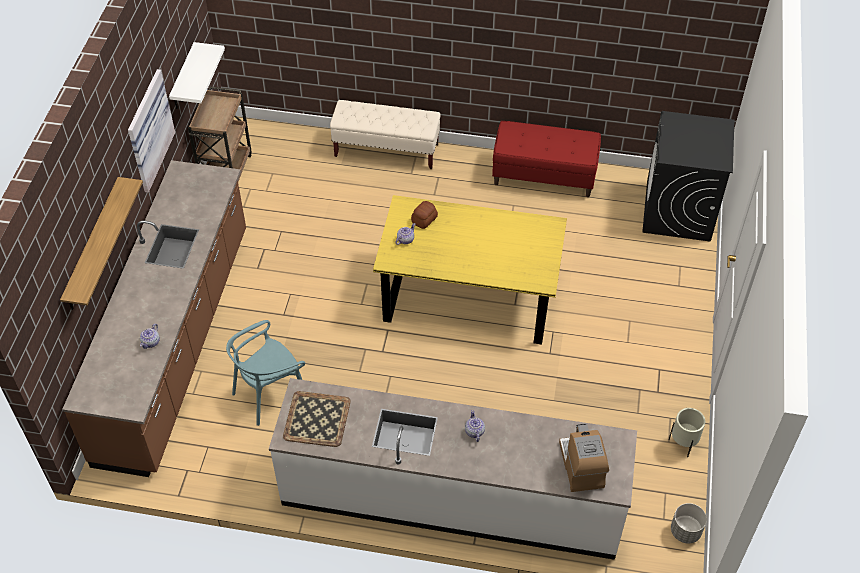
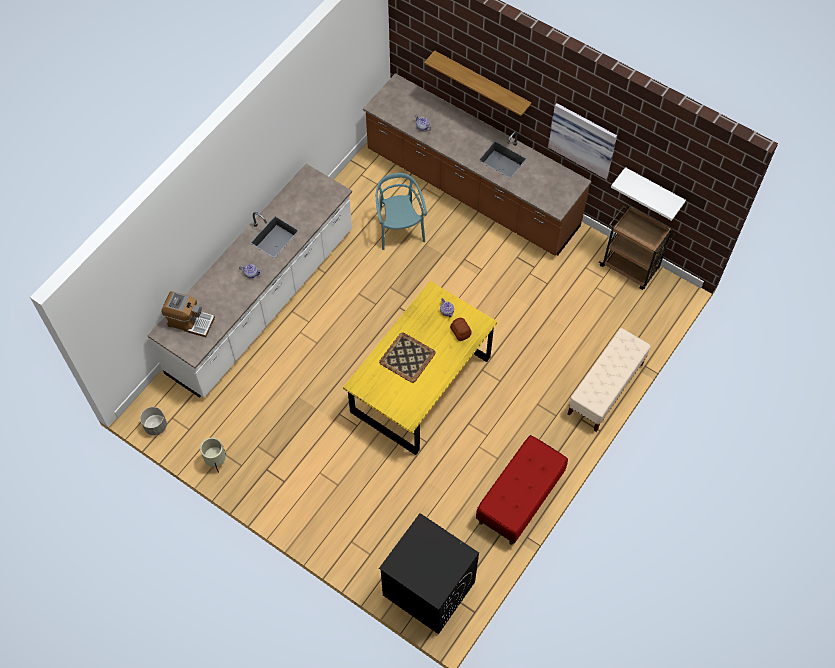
camera: 115 degrees right, 10 degrees up
(316, 419) = (311, 193): tray -> tray (407, 357)

